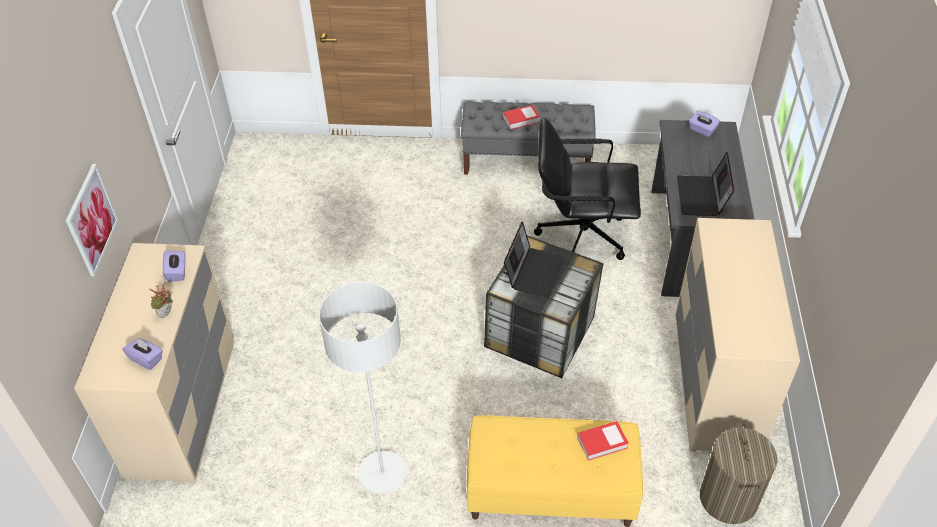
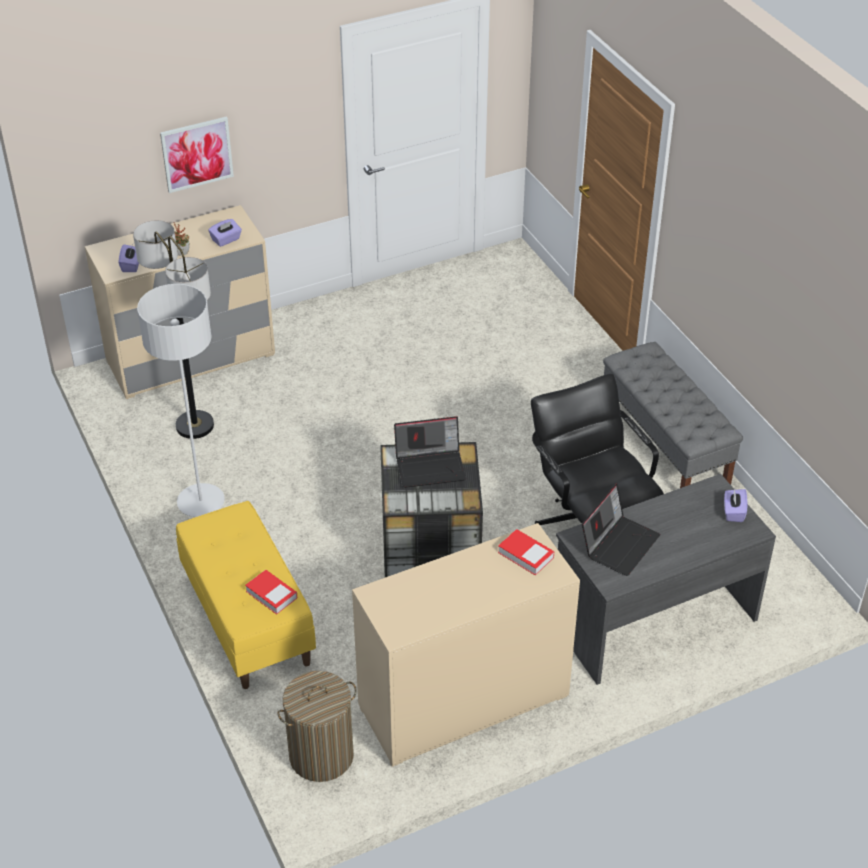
camera: 60 degrees right, 5 degrees down
(277, 439) = (195, 425): none -> floor lamp
(521, 119) = (661, 389): book -> book (525, 555)
(702, 197) = (619, 544): laptop -> laptop turned 150 degrees clockwise

